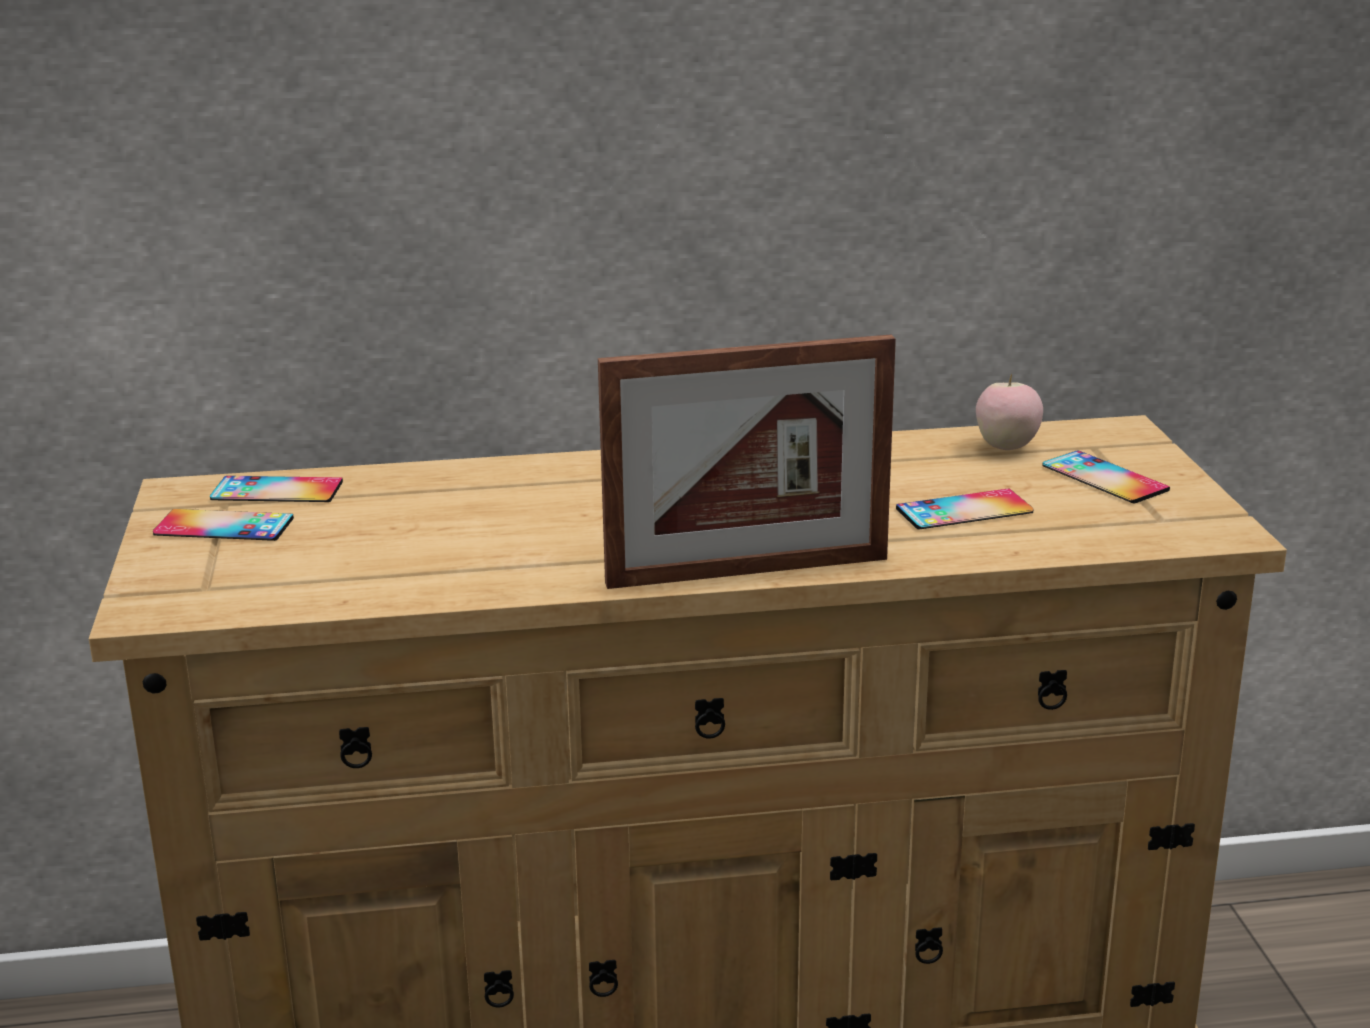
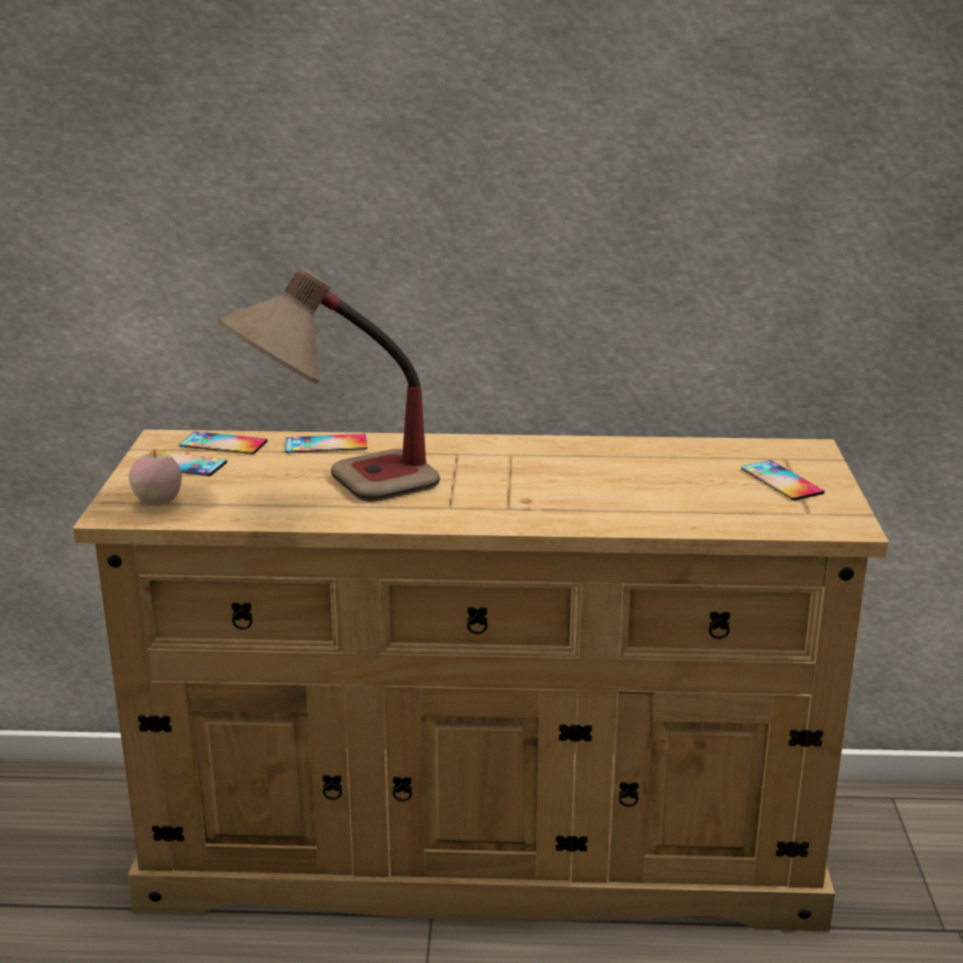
camera: 10 degrees right, 0 degrees up
(477, 547) = (335, 491): none -> table lamp
(747, 571) = (505, 523): picture frame -> none
(964, 510) = (671, 495): phone -> phone (326, 444)
(1007, 447) = (722, 454): apple -> apple (158, 503)

